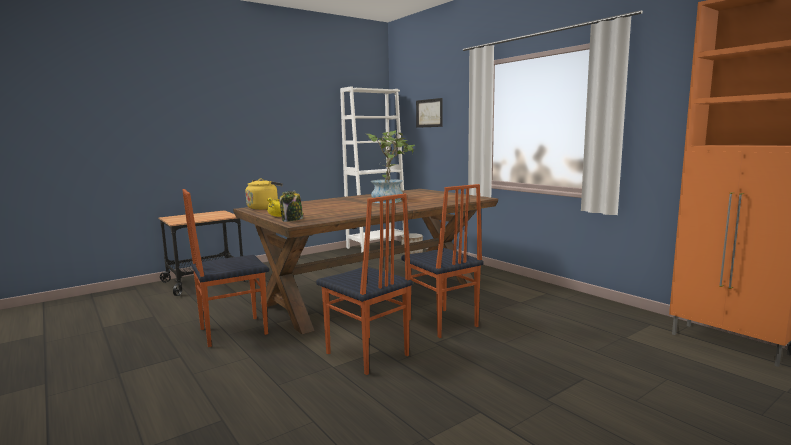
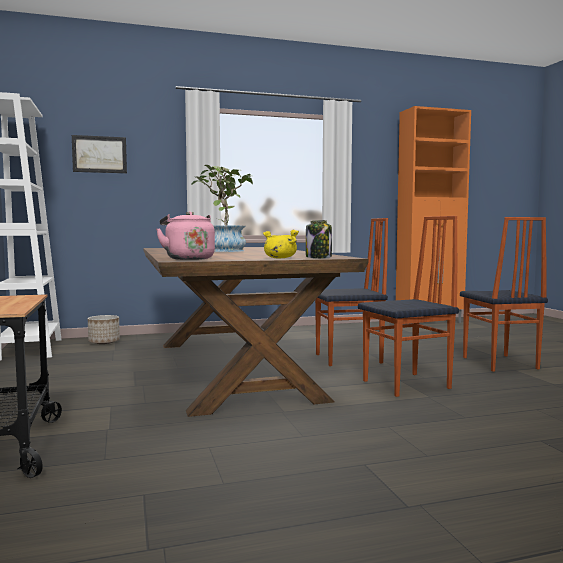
camera: 70 degrees left, 5 degrees down
(232, 331) = (292, 433): chair -> chair (499, 363)
(264, 208) = (188, 259): yellow kettle -> pink kettle

